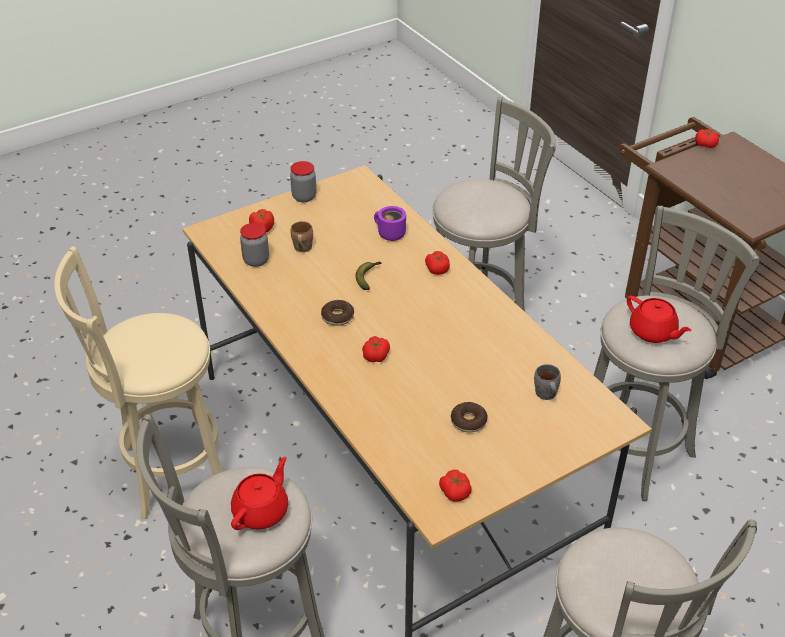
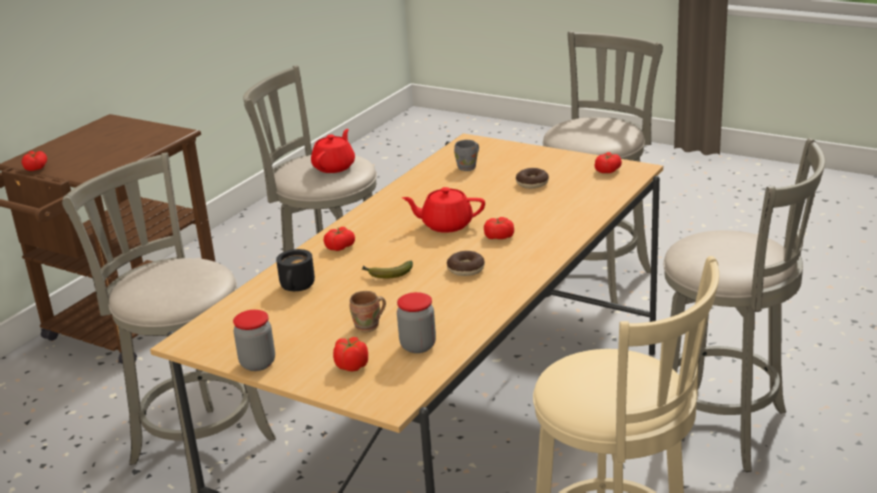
camera: 115 degrees left, 15 degrees down
(262, 511) = (717, 244): red teapot -> red teapot (446, 225)
(389, 234) = (298, 287): purple mug -> black mug

